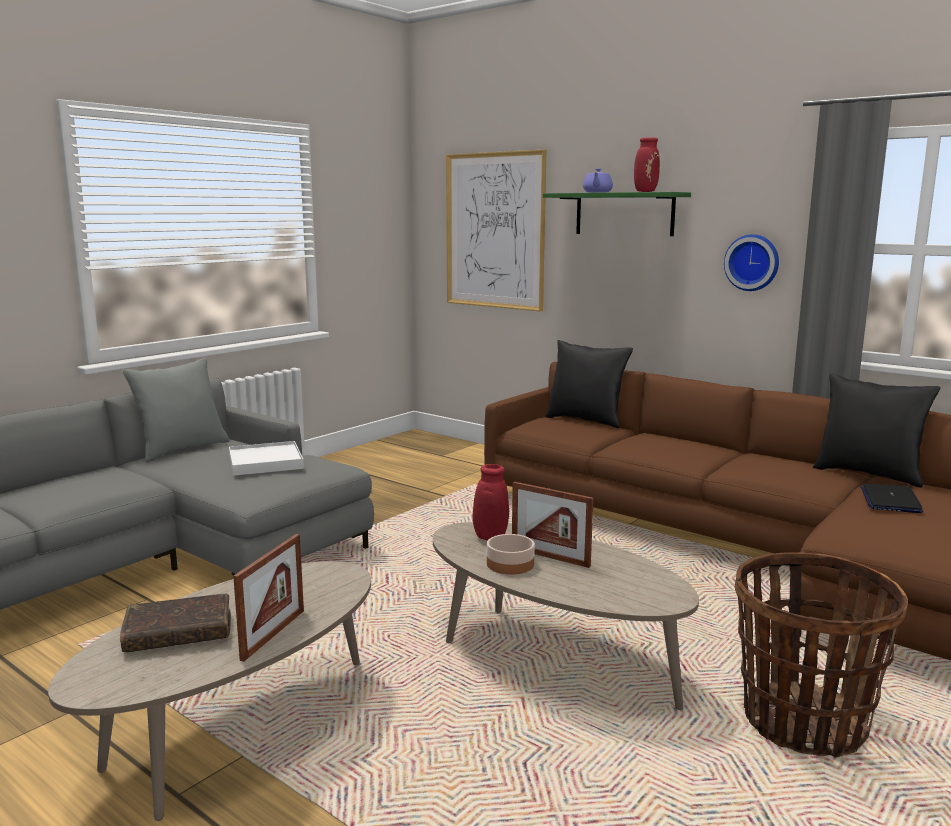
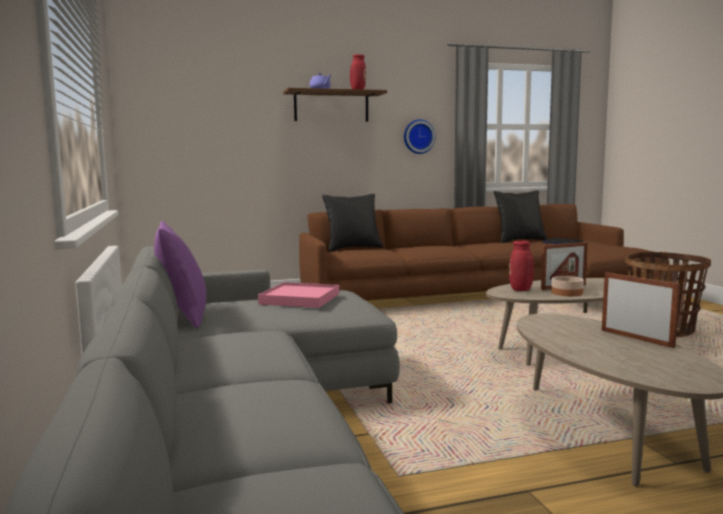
camera: 55 degrees left, 5 degrees down
(178, 634) = (621, 356): brown book -> none
(182, 449) = (183, 317): grey pillow -> purple pillow
(265, 462) = (300, 299): white tray -> pink tray
(494, 231) = (216, 119): picture -> none
(624, 214) = (331, 106): green shelf -> brown shelf

